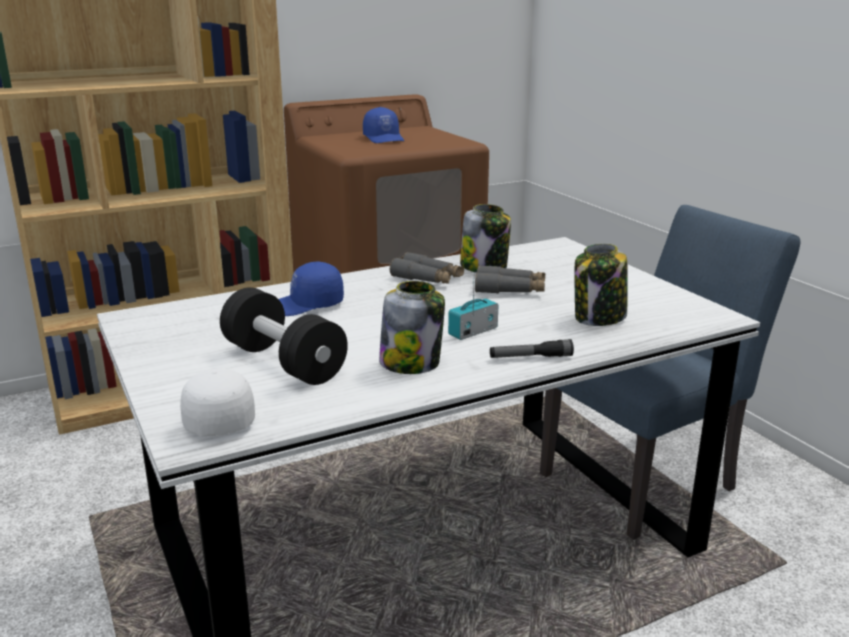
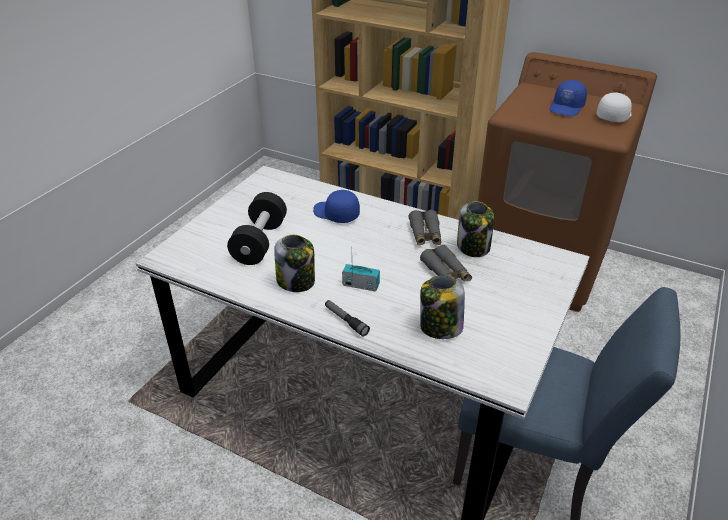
camera: 55 degrees right, 15 degrees up
(215, 418) = (188, 253): white cap -> white cap (613, 115)

